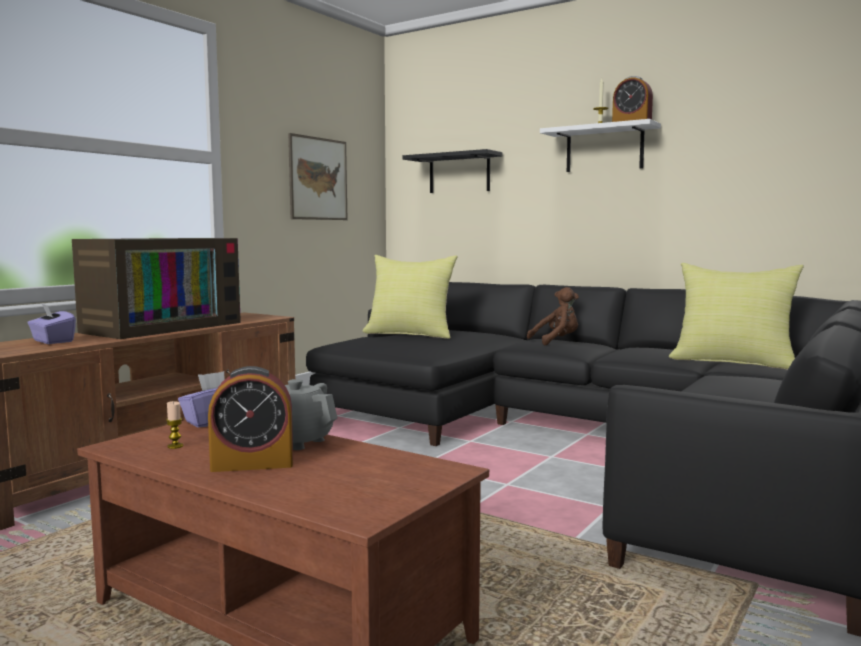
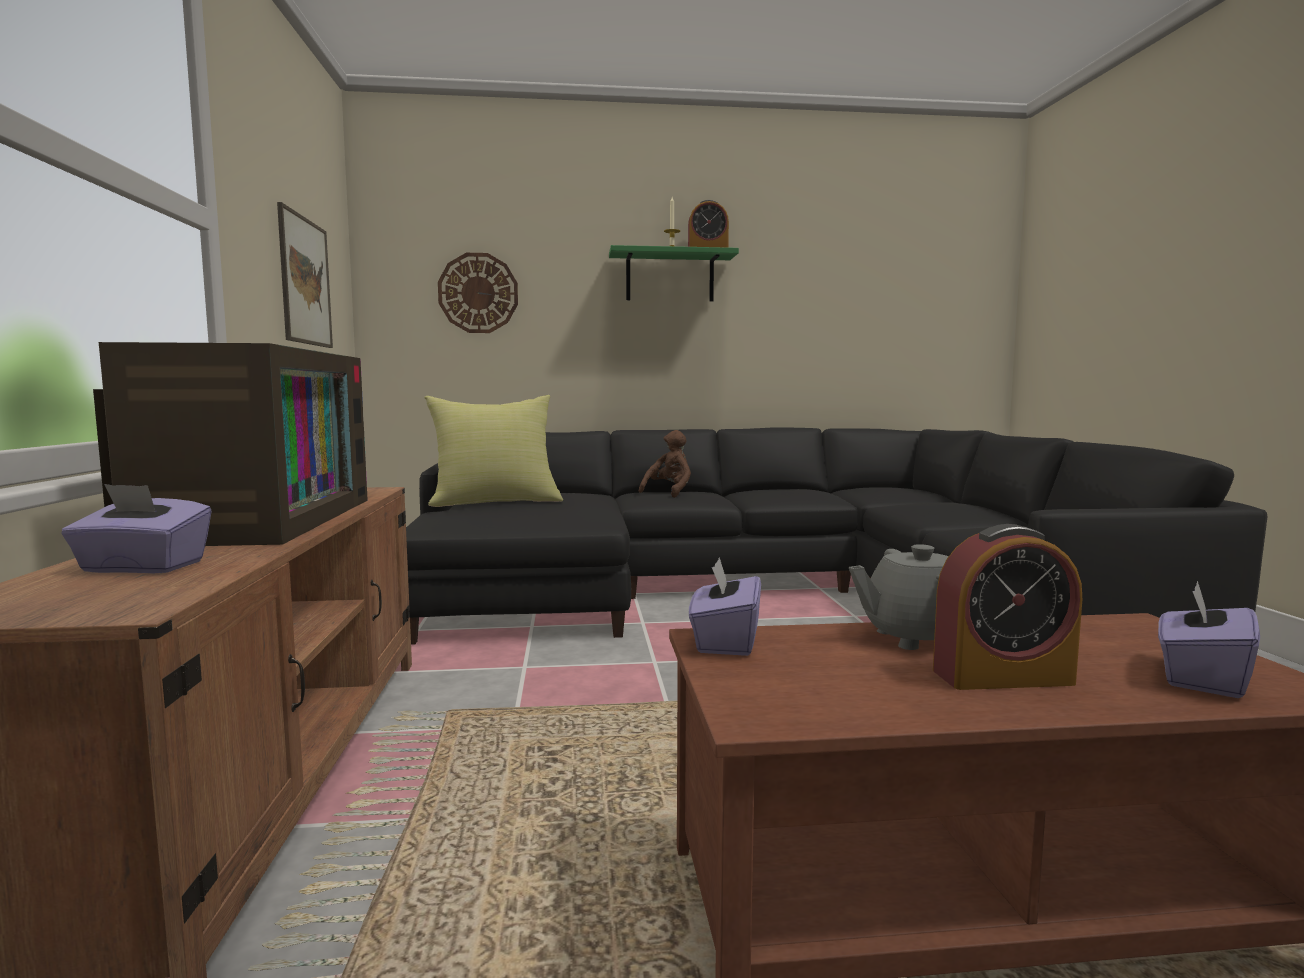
camera: 40 degrees left, 0 degrees up
(175, 446) = (832, 688): candle -> none
(252, 464) = (1002, 677): alarm clock -> alarm clock turned 45 degrees clockwise
(338, 494) = (1201, 678): none -> purple tissue box
(459, 173) = (478, 293): black shelf -> wall clock
(604, 149) = (670, 277): white shelf -> green shelf
(733, 362) = (865, 494): yellow pillow -> none

